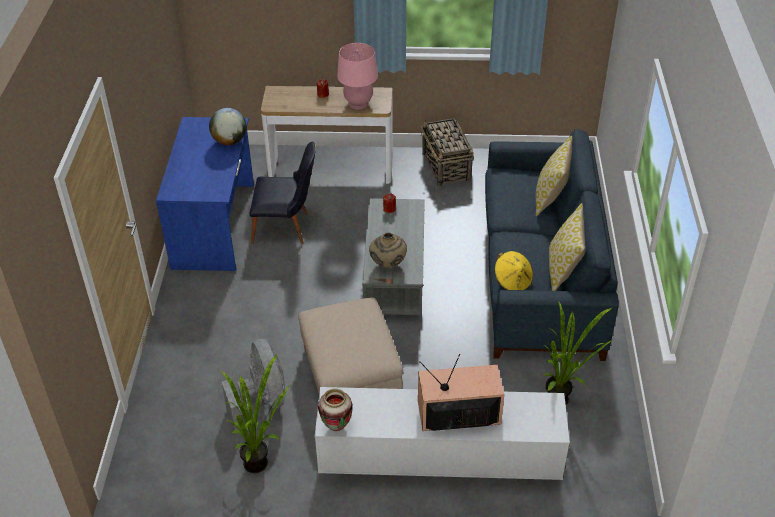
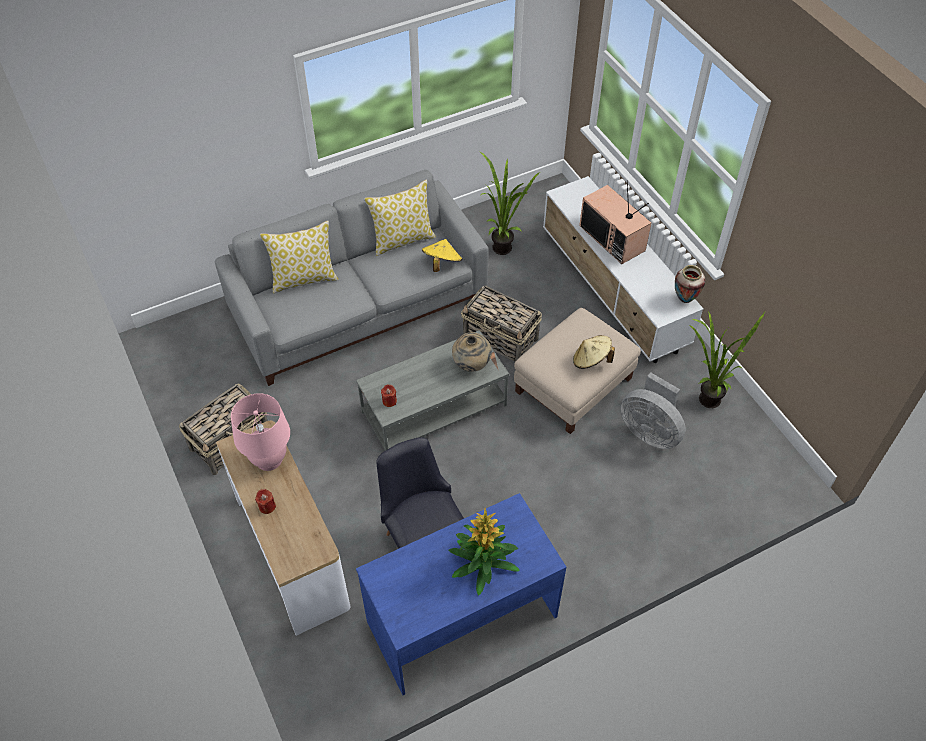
camera: 120 degrees left, 10 degrees up
(197, 166) = (482, 563): none -> potted plant
(230, 141) = (415, 558): globe -> none
(262, 400) = (649, 431): grey fan -> grey fan turned 90 degrees counterclockwise
(331, 337) = (591, 360): none -> beige hat
(438, 347) = (501, 338): none -> basket
(539, 272) = (360, 306): blue sofa -> grey sofa

